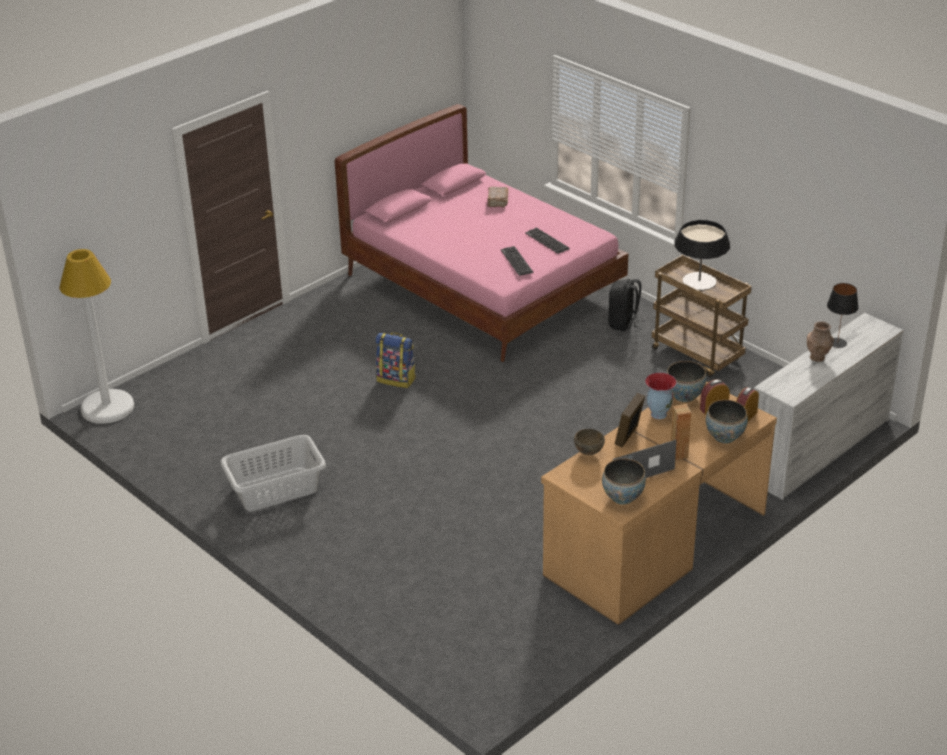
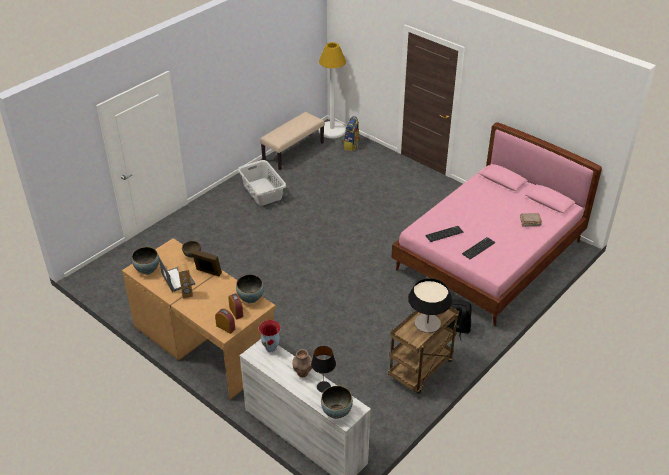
camera: 85 degrees right, 5 degrees up
(160, 453) = (293, 151): none -> beige bench
(396, 379) = (370, 226): backpack -> backpack (351, 145)
(658, 414) = (231, 286): vase -> vase (271, 347)
(724, 437) = (203, 316): bowl -> bowl (336, 412)

